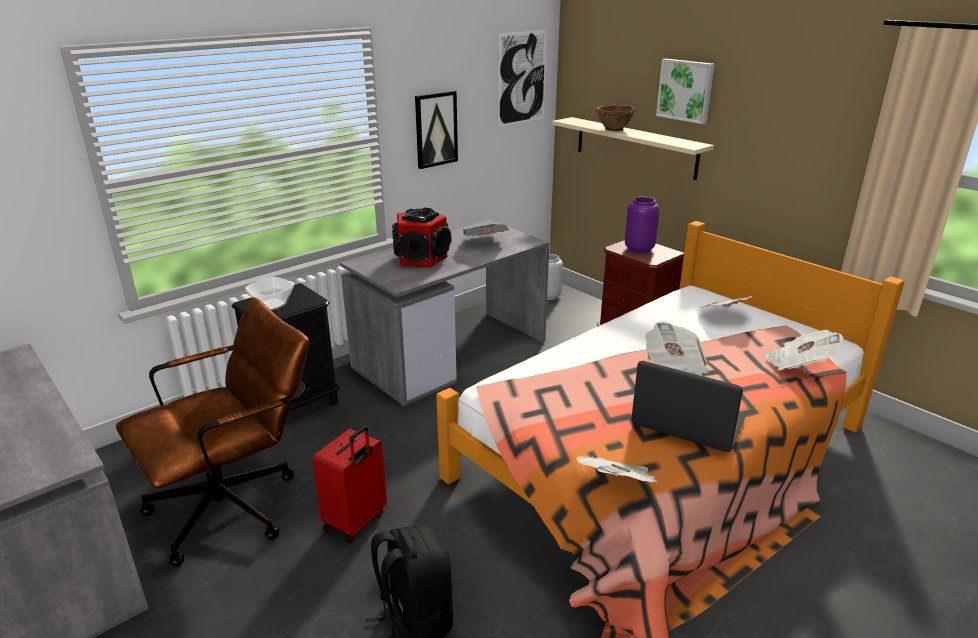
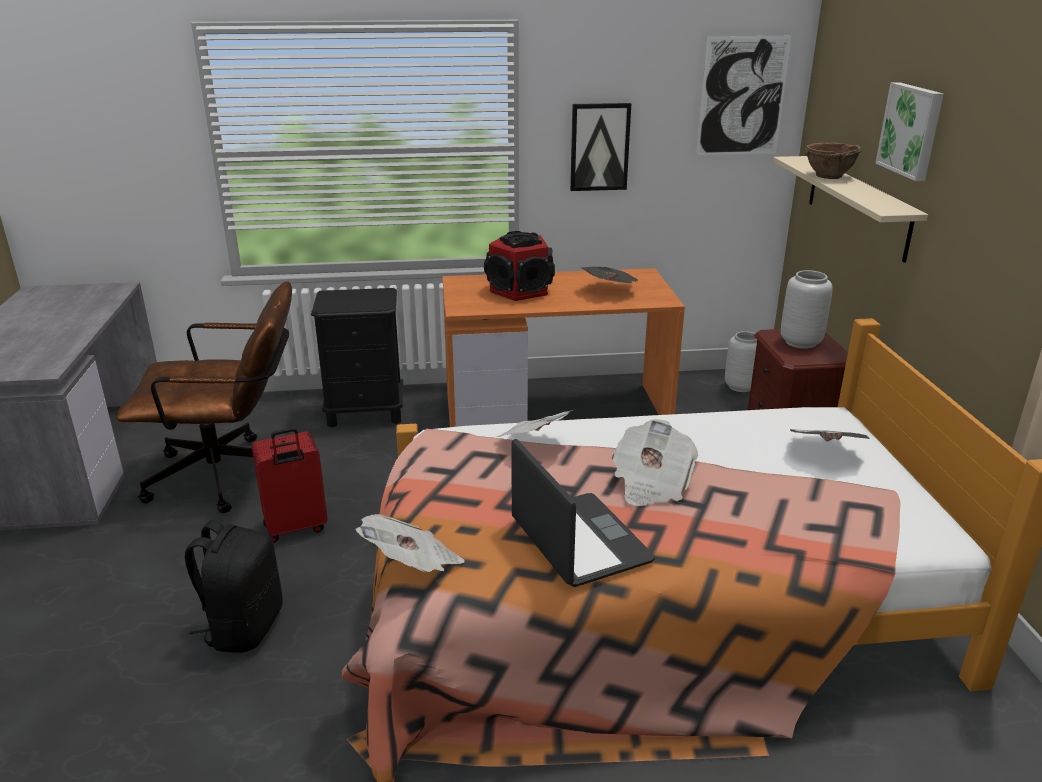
camera: 35 degrees right, 0 degrees up
(273, 305) = (344, 300): bowl -> none
(451, 353) = (556, 413): grey desk -> orange desk
(639, 249) = (801, 342): purple vase -> grey vase
(798, 364) = (829, 538): newspaper -> newspaper (534, 442)

